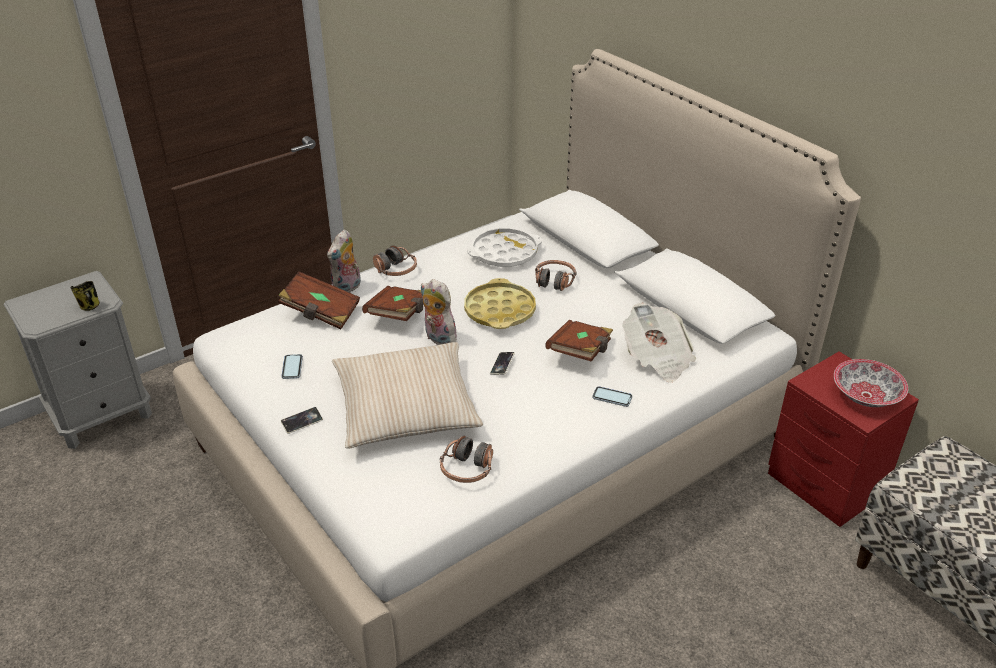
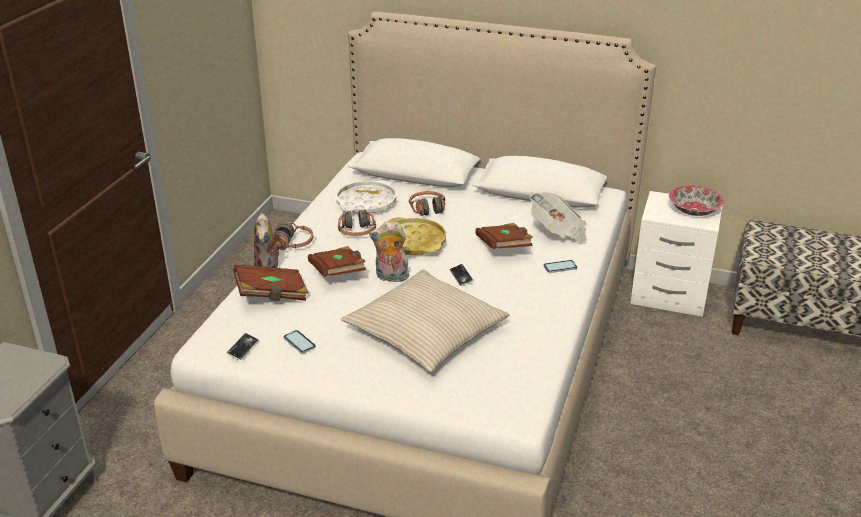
camera: 35 degrees left, 5 degrees down
(90, 306) = (40, 371): mug -> none
(302, 422) = (358, 376): phone -> phone (243, 348)
(467, 469) = (521, 352): headphones -> headphones (357, 231)
(826, 486) = (670, 296): red nightstand -> white nightstand

